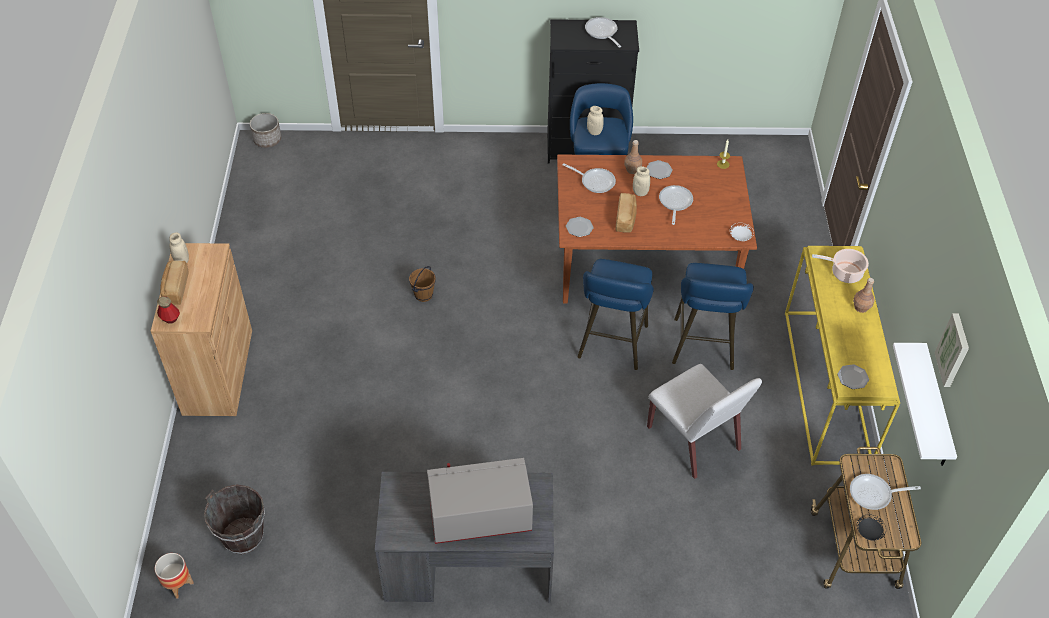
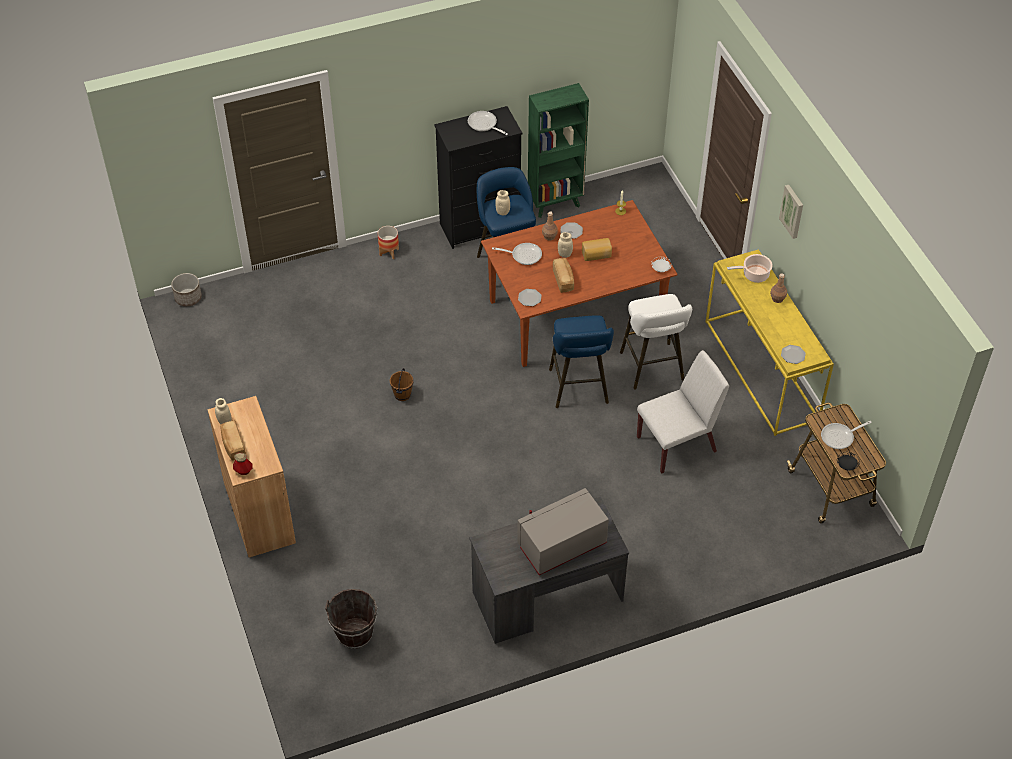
camera: 20 degrees left, 0 degrees up
(178, 584) = (322, 687): planter -> planter (389, 252)
(675, 203) = (596, 255): frying pan -> bread
(676, 147) = (556, 203): none -> green bookcase
(694, 439) = (677, 444): white chair -> white chair turned 60 degrees counterclockwise
(703, 347) = (653, 369): blue stool -> white stool
(936, 408) = (867, 358): white shelf -> none
(954, 350) = (871, 311): picture -> picture (792, 211)

